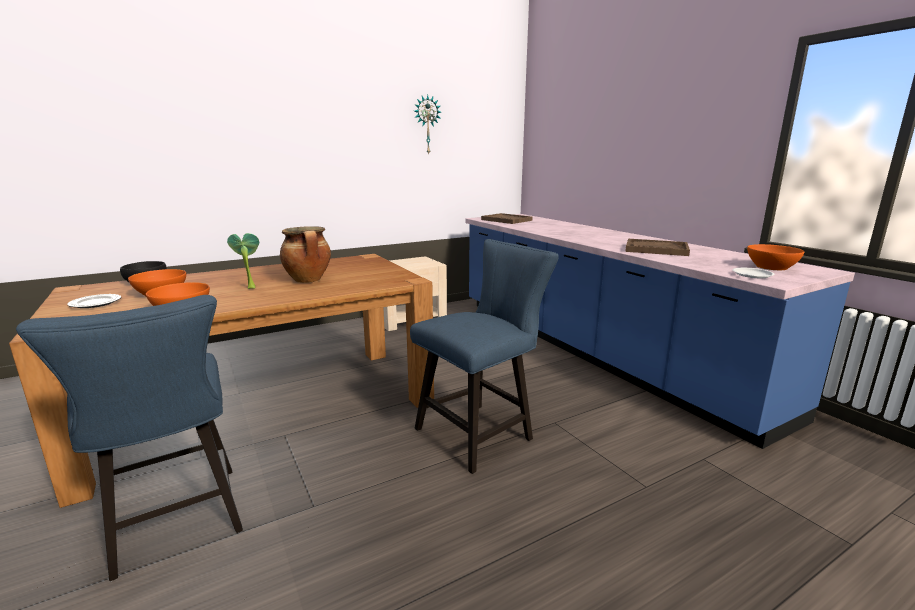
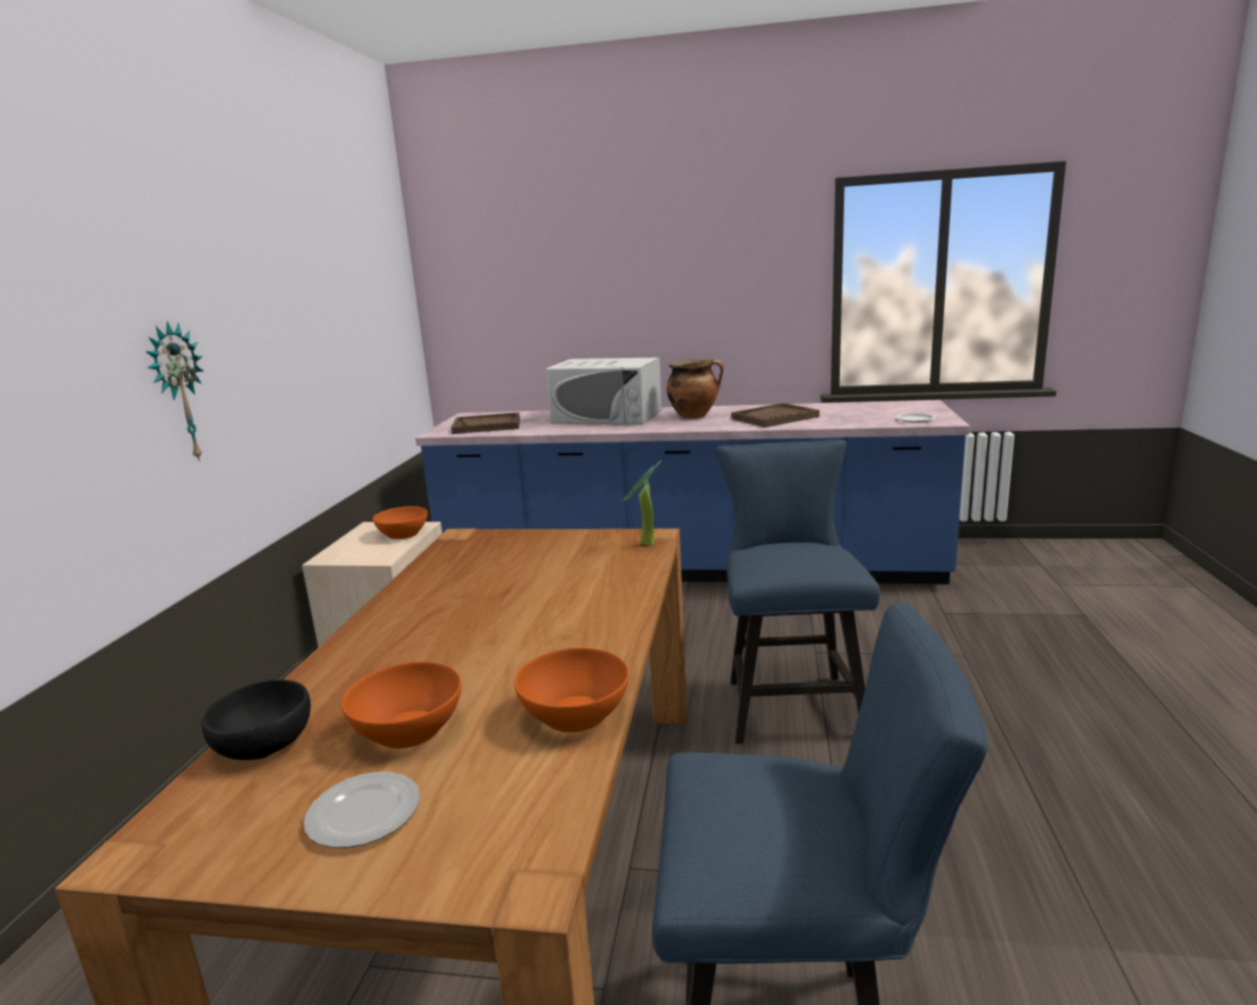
camera: 50 degrees left, 0 degrees up
(250, 287) = (508, 642): potted plant -> potted plant (644, 545)
(309, 280) = (540, 594): cooking pot -> cooking pot (694, 416)
(427, 125) = (321, 284): wall clock -> wall clock (178, 393)
(570, 228) = (607, 417): none -> white microwave
(771, 267) = (896, 410): orange bowl -> orange bowl (403, 534)

